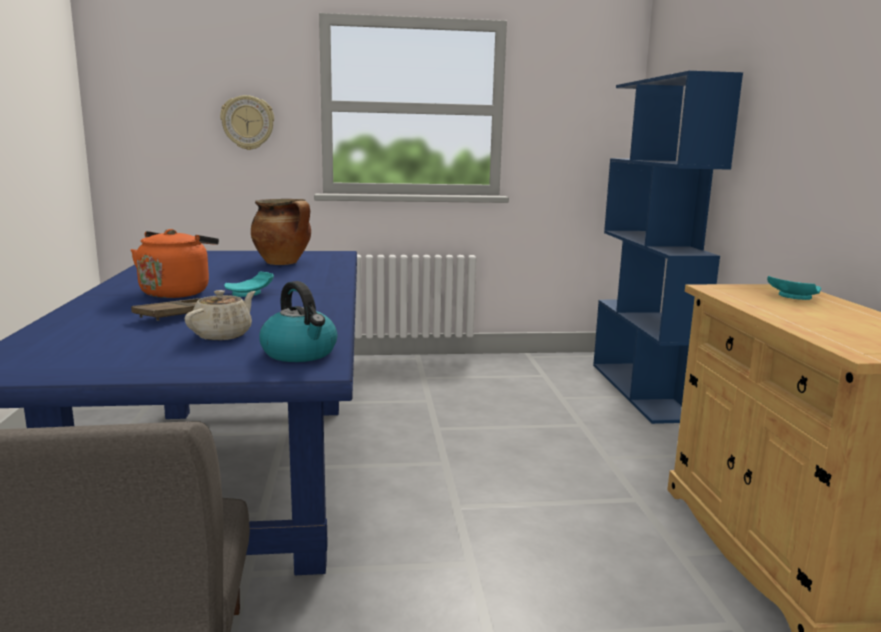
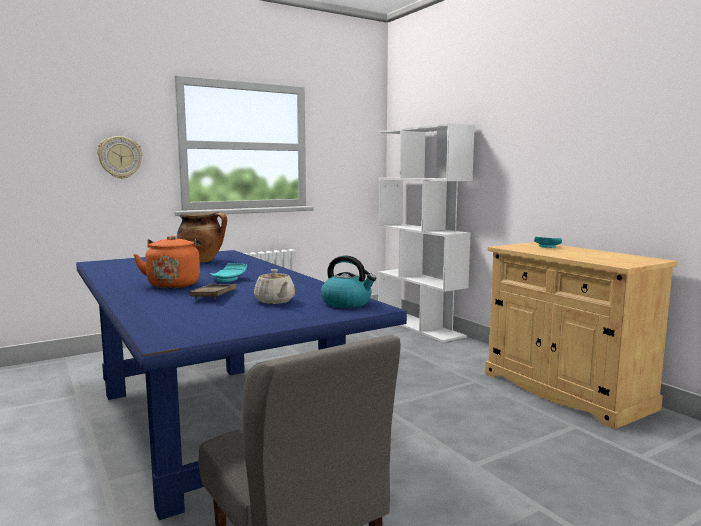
camera: 25 degrees left, 5 degrees down
(223, 335) = (275, 301): beige teapot -> beige teapot turned 150 degrees clockwise
(642, 391) = (420, 326): blue bookcase -> white bookcase

